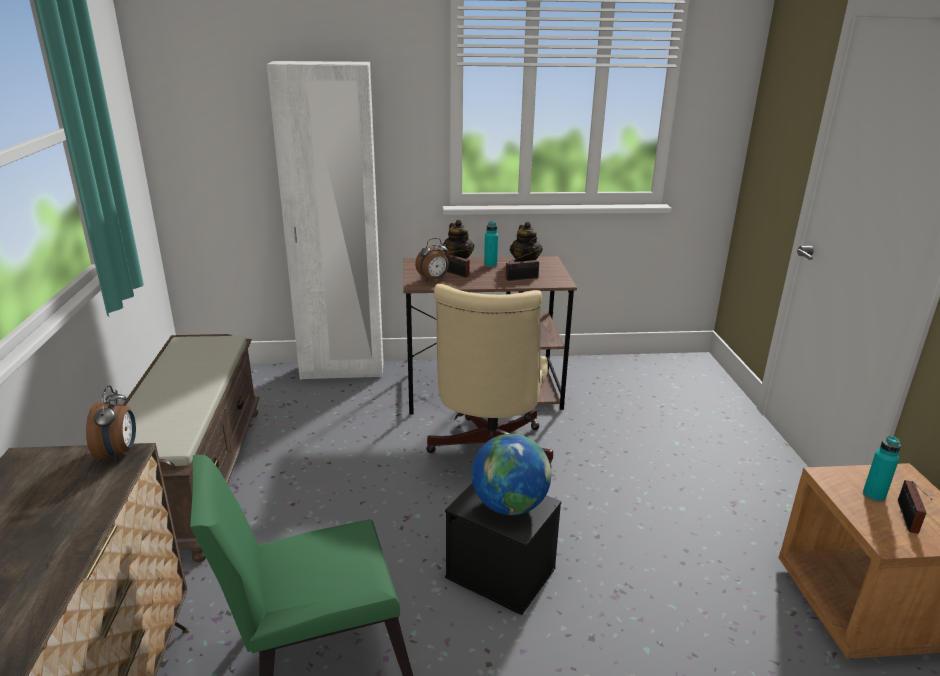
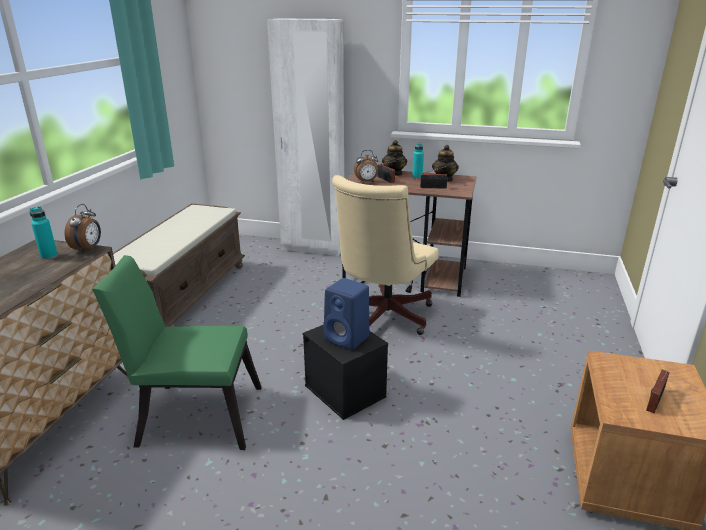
camera: 20 degrees right, 0 degrees up
(509, 505) = (348, 338): globe -> blue speaker
(873, 495) = (636, 380): turquoise bottle -> turquoise bottle (49, 256)

